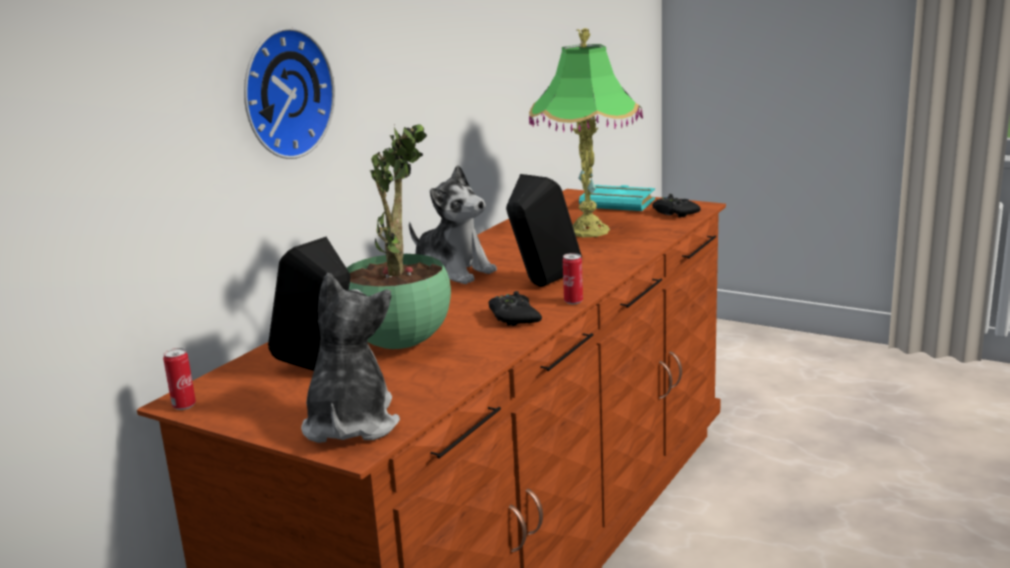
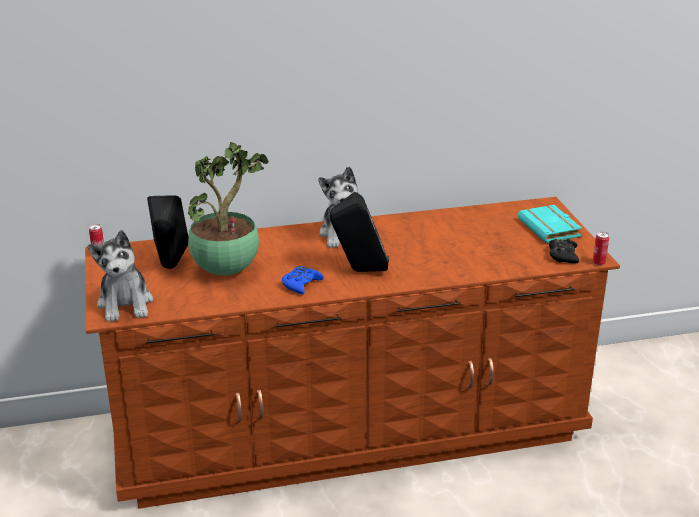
camera: 45 degrees right, 10 degrees up
(283, 93) = (227, 92): wall clock -> none
(350, 424) = (125, 304): plush toy -> plush toy turned 120 degrees clockwise
(514, 317) = (301, 284): black game controller -> blue game controller
(573, 301) = (348, 291): can -> can (598, 263)
(588, 231) = (477, 242): table lamp -> none

